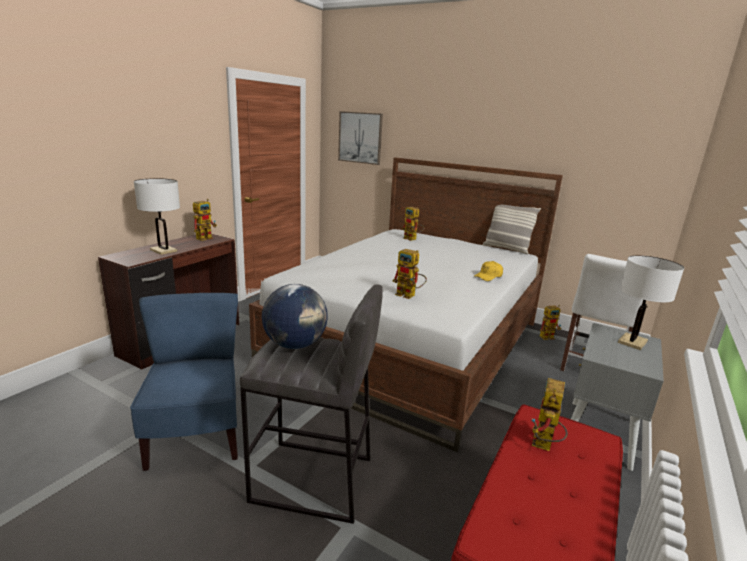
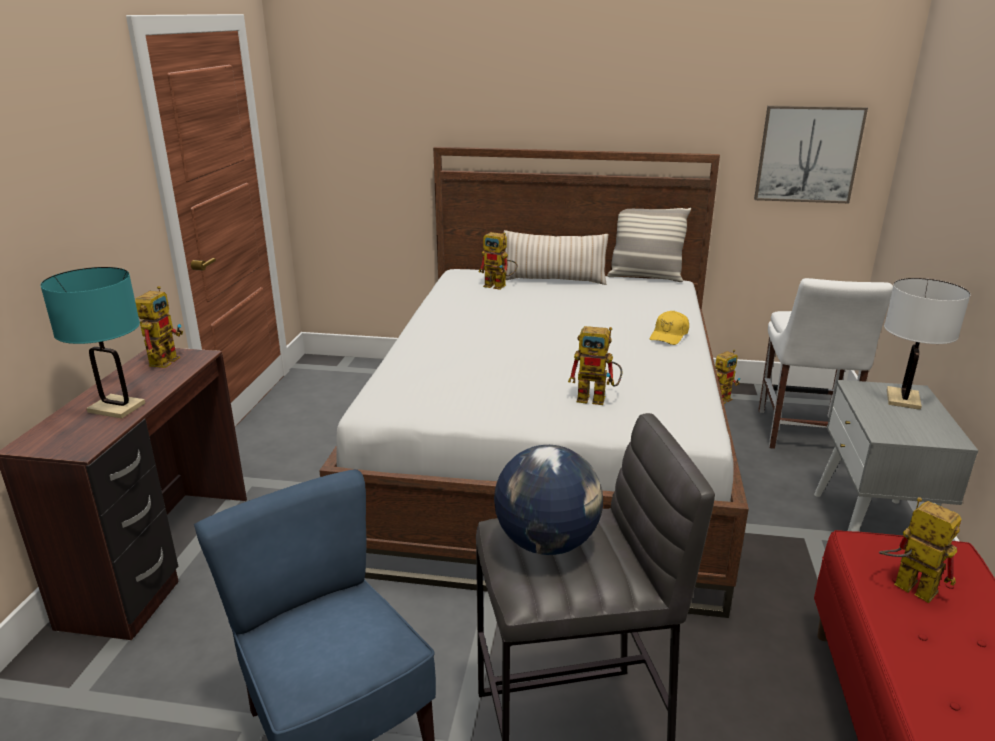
camera: 20 degrees left, 5 degrees up
(163, 250) = (116, 408): white table lamp -> turquoise table lamp
(360, 137) = (360, 115): picture -> picture (808, 154)
(447, 241) = (553, 280): none -> beige pillow
(544, 446) = (905, 586): toy robot -> toy robot turned 135 degrees clockwise

